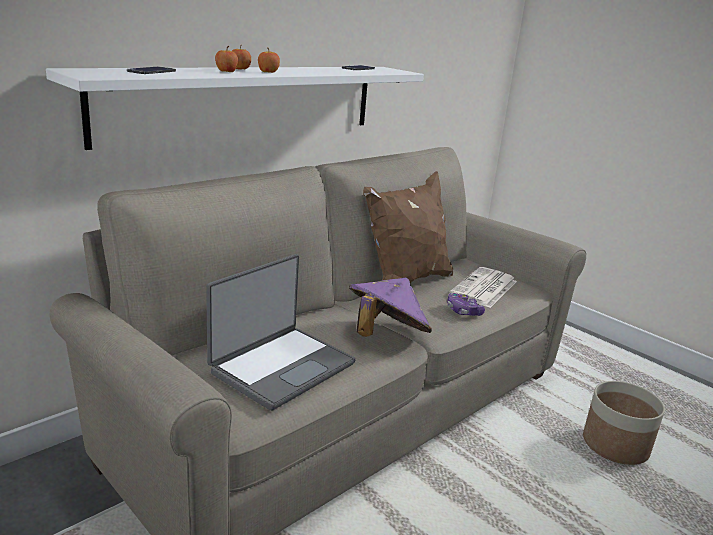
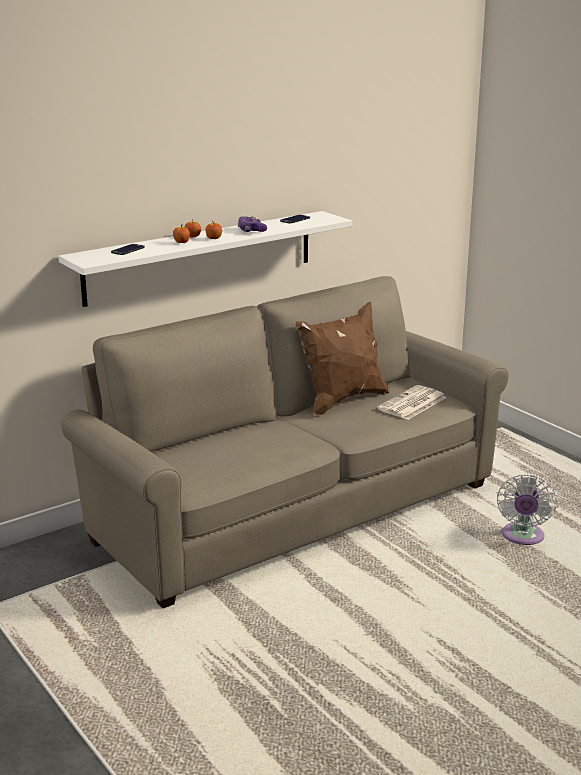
camera: 10 degrees right, 0 degrees up
(281, 367) = (223, 461): laptop -> none
(386, 335) = (309, 440): purple hat -> none
(463, 311) = (382, 422): game controller -> game controller (251, 230)
(615, 445) = (522, 538): planter -> white fan

